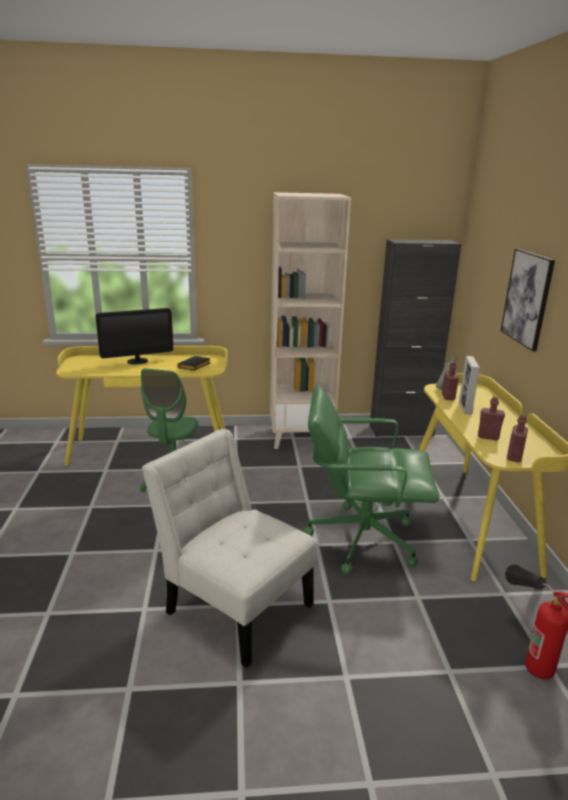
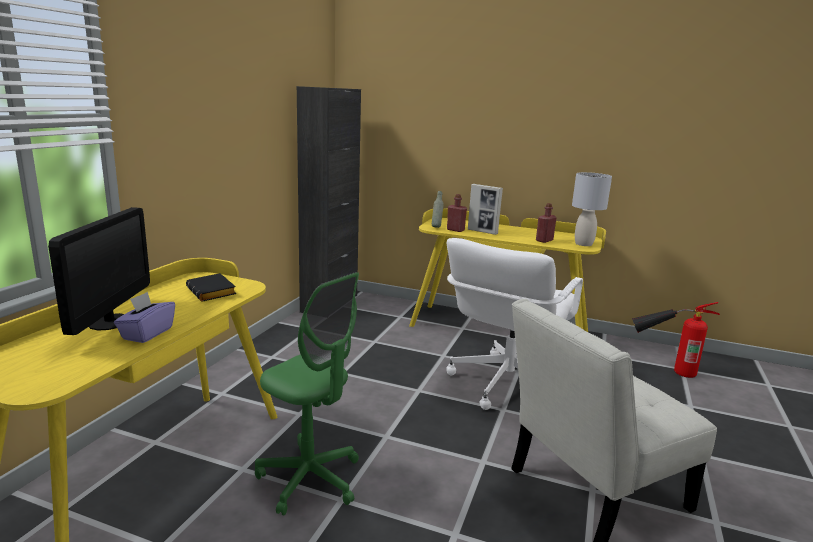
camera: 65 degrees left, 5 degrees down
(130, 370) = (147, 333): none -> purple tissue box
(301, 437) = (277, 352): beige bookcase -> none
(361, 539) = (505, 384): green office chair -> white office chair
(514, 457) = (583, 244): red bottle -> grey table lamp
(527, 298) = (482, 126): picture -> none

